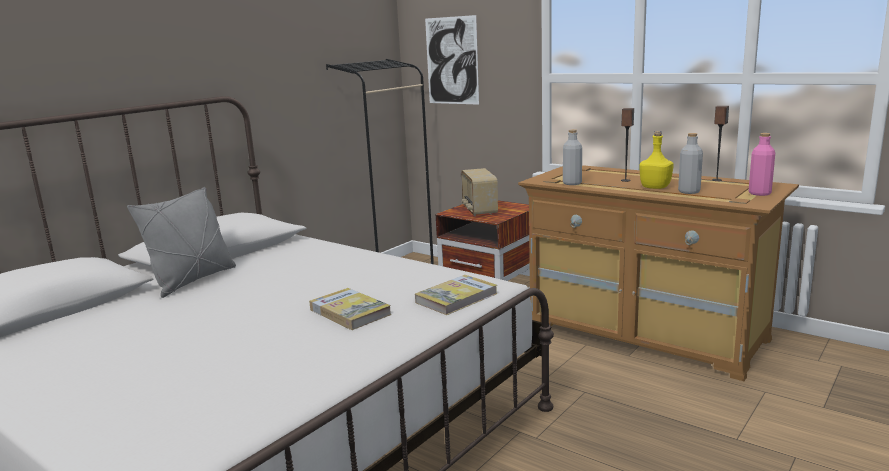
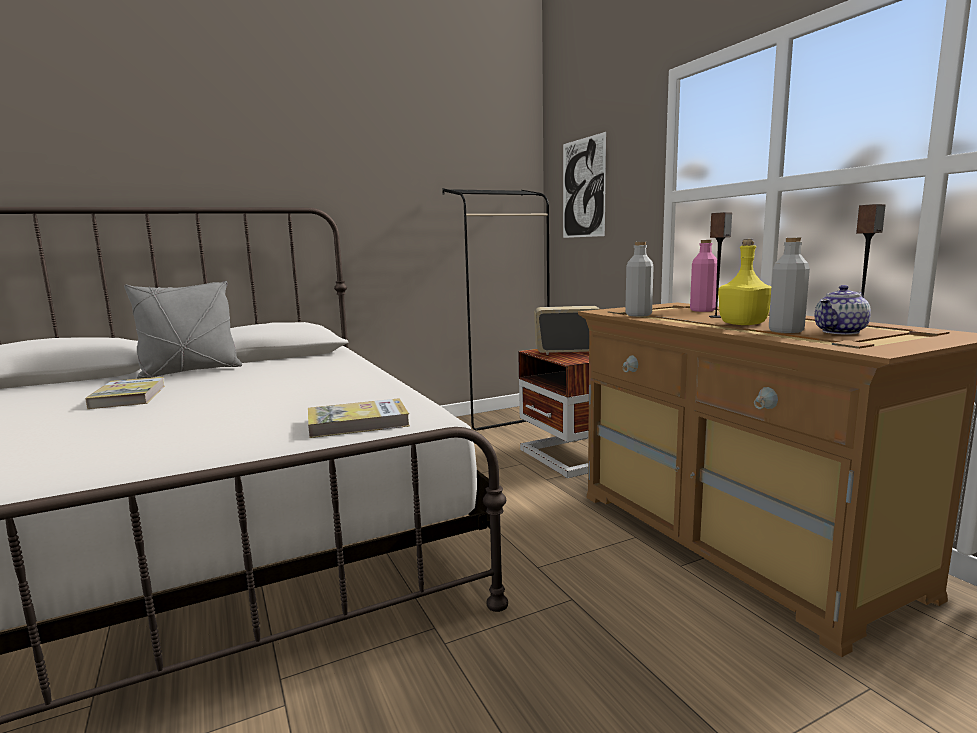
camera: 25 degrees right, 5 degrees down
(350, 312) = (233, 417): book -> book (129, 396)
(479, 210) = (568, 352): radio -> radio turned 75 degrees clockwise
(718, 189) = (840, 332): none -> teapot
(759, 193) = (908, 340): pink bottle -> pink bottle (702, 310)

